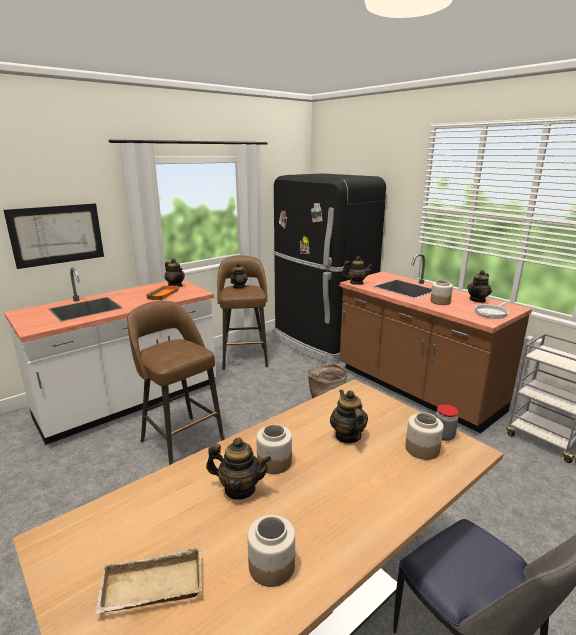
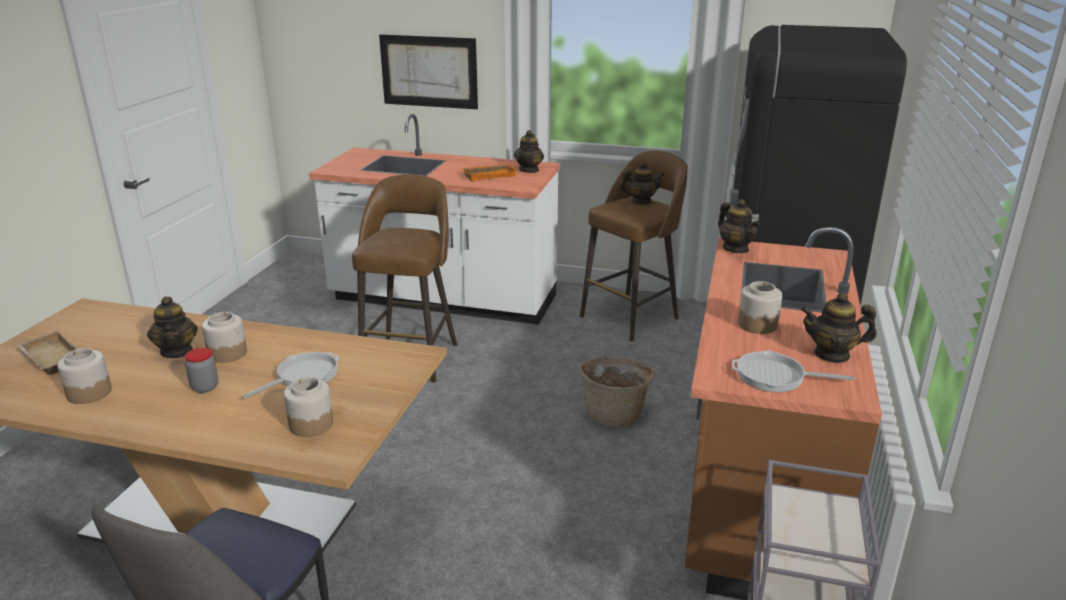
camera: 55 degrees right, 5 degrees up
(347, 436) = (303, 376): teapot -> frying pan
(443, 435) = (353, 433): jar -> jar (205, 387)

